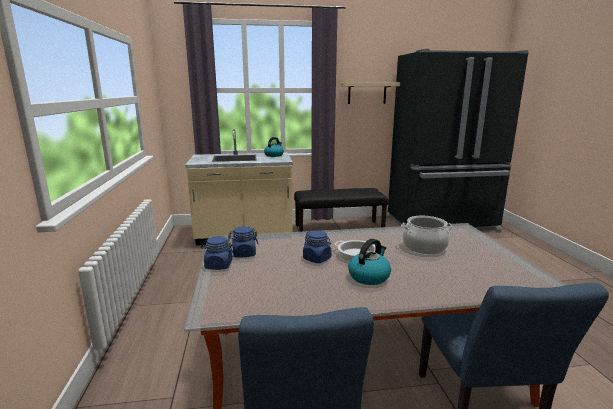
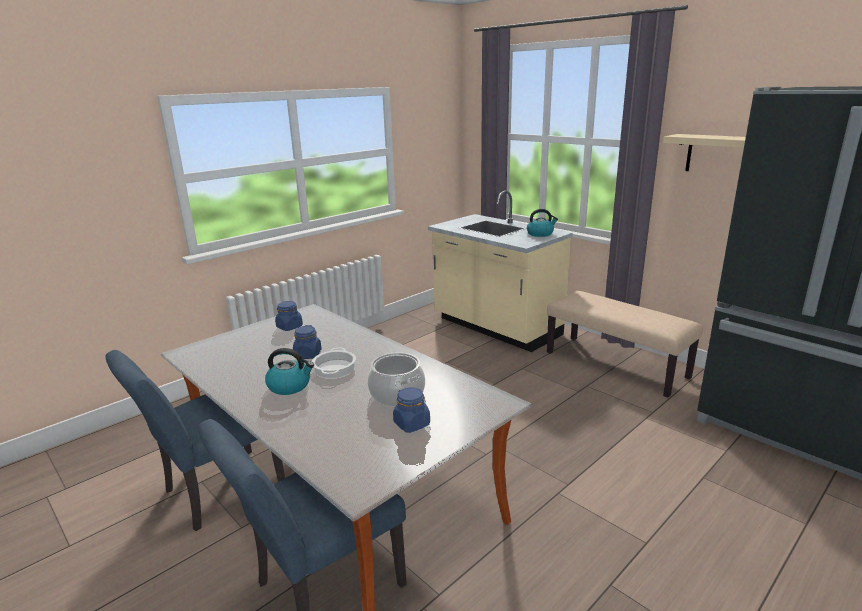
camera: 55 degrees right, 5 degrees up
(218, 265) = (258, 327): blue jar -> blue jar (411, 424)
(339, 229) = (616, 365): black bench -> beige bench

